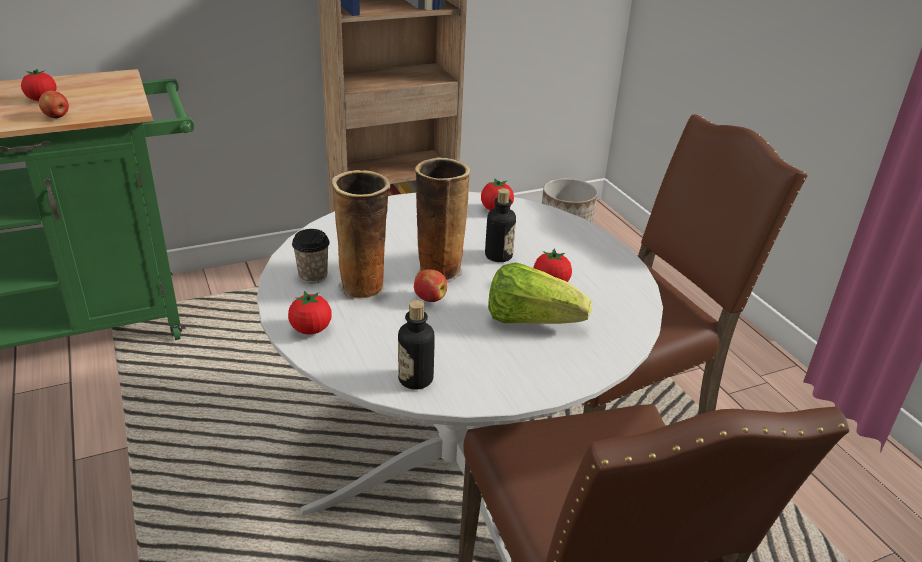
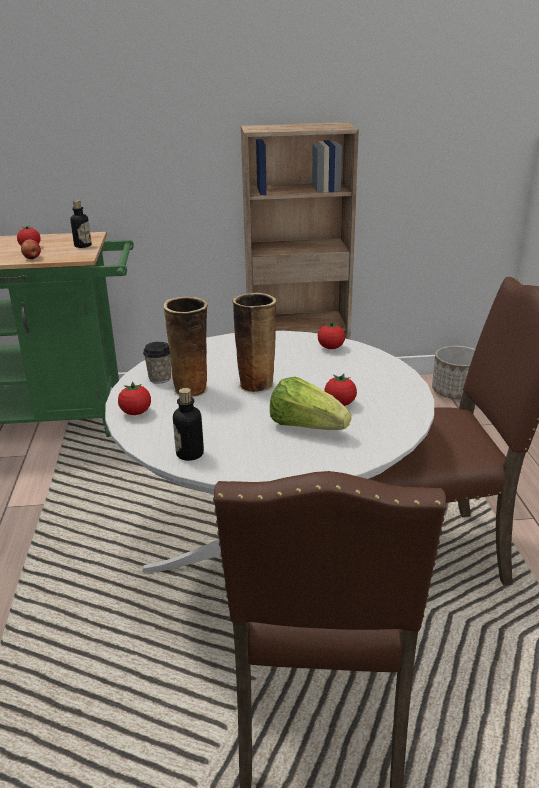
camera: 20 degrees right, 5 degrees down
(429, 298) = (236, 402): apple -> none
(498, 256) = (310, 380): bottle -> bottle (83, 246)

